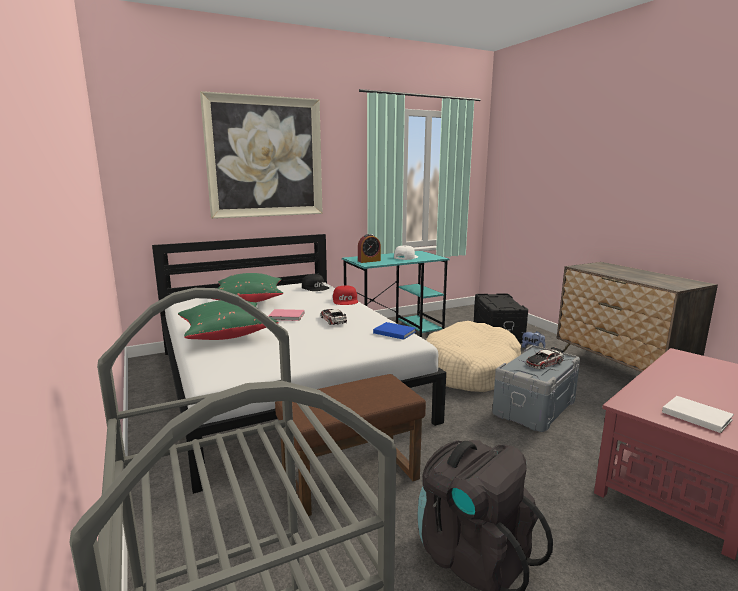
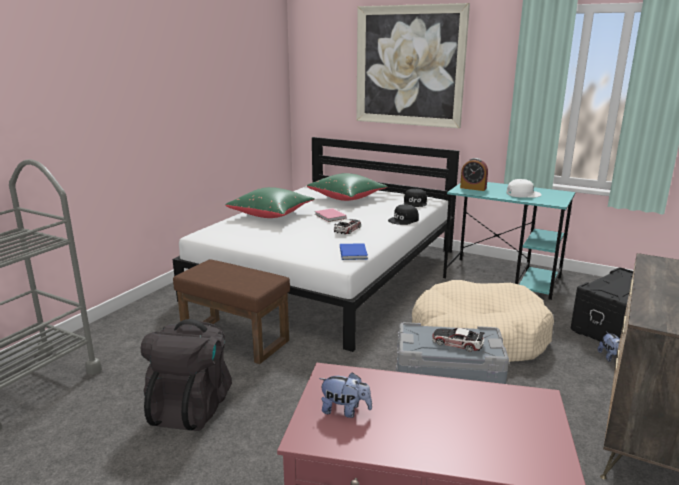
camera: 55 degrees right, 5 degrees up
(345, 300) = (403, 220): red cap -> black cap
(695, 415) = (345, 411): white book -> plush toy

